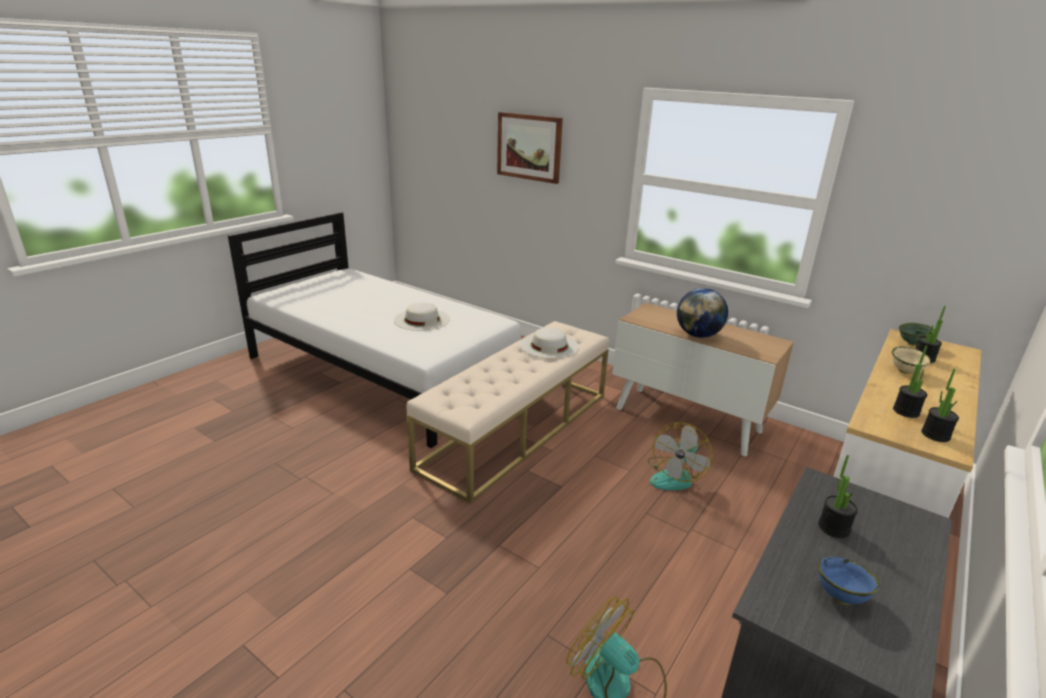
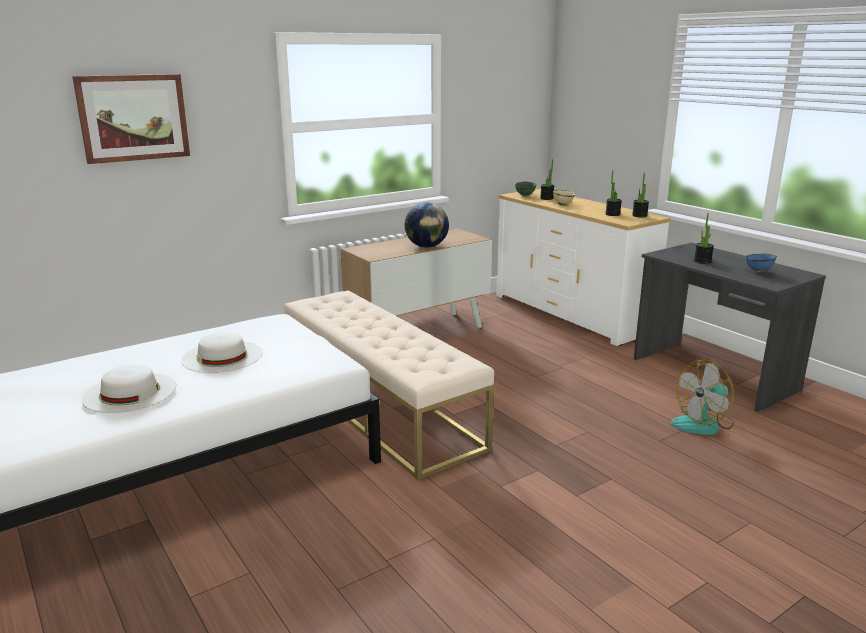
camera: 70 degrees left, 5 degrees down
(549, 345) = (349, 312): white hat -> white hat (129, 392)
(675, 476) = (494, 355): fan -> none

